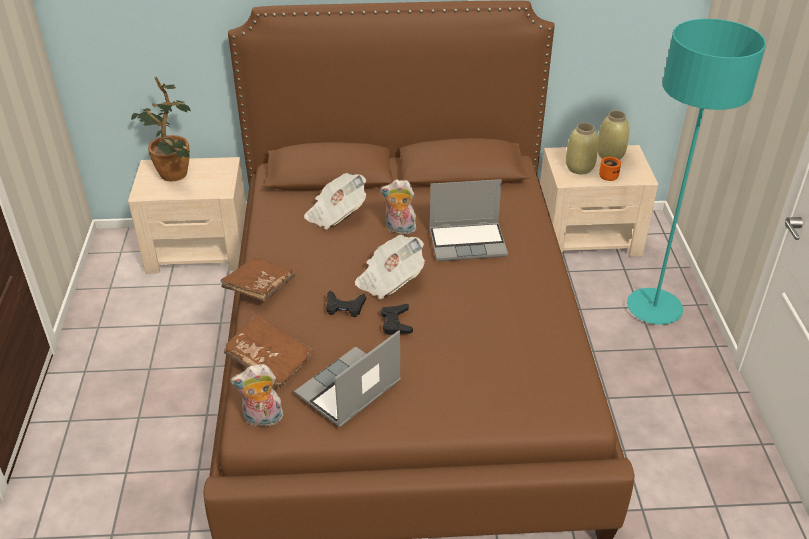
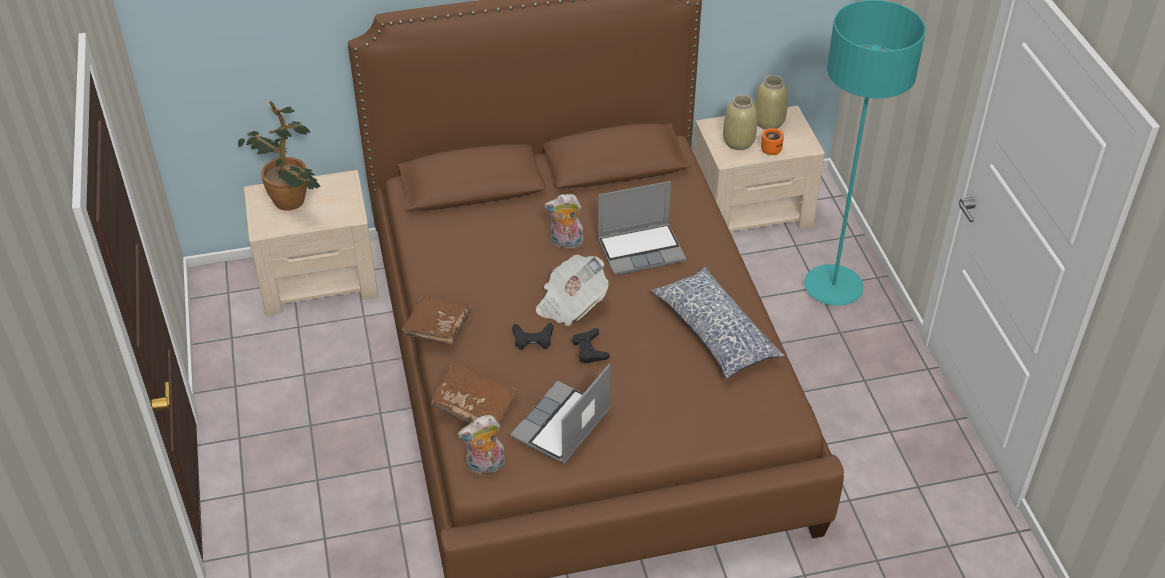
camera: 10 degrees left, 5 degrees up
(336, 214) = (493, 233): newspaper -> none
(522, 323) = (714, 333): none -> pillow

